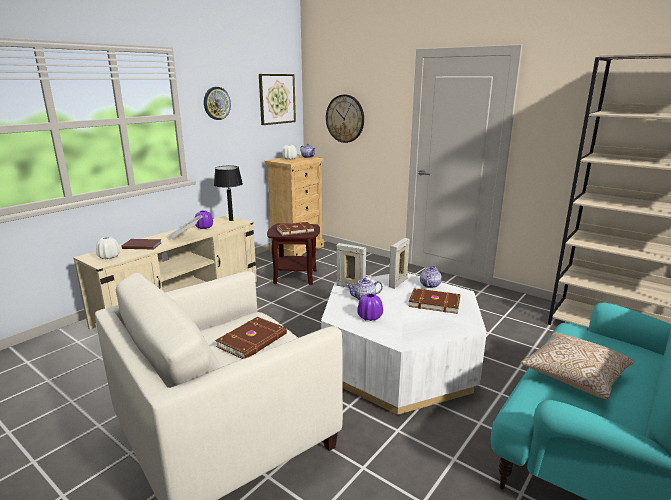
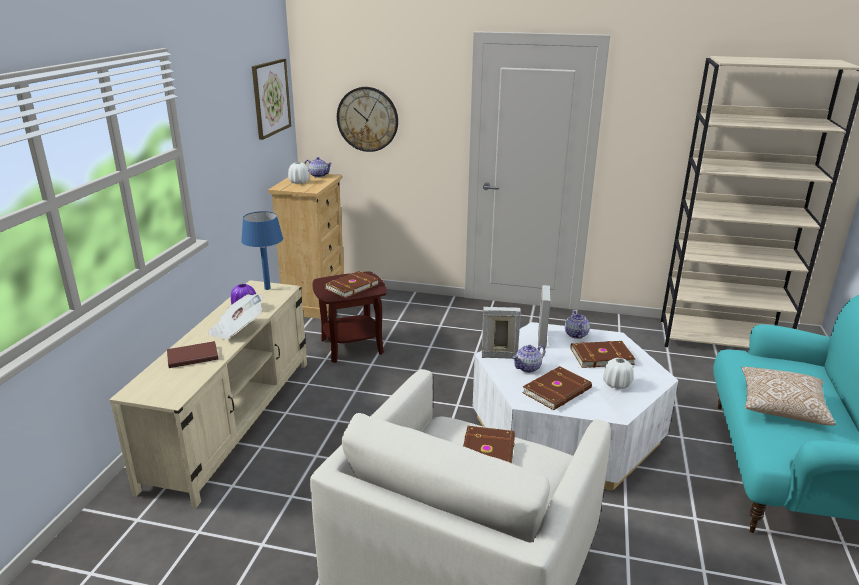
camera: 25 degrees left, 5 degrees up
(109, 257) = (168, 386): white vase -> white vase (616, 384)
(216, 103) = (215, 120): wall clock -> none
(231, 220) = (267, 288): black table lamp -> blue table lamp
(370, 317) = (558, 391): purple vase -> brown book

